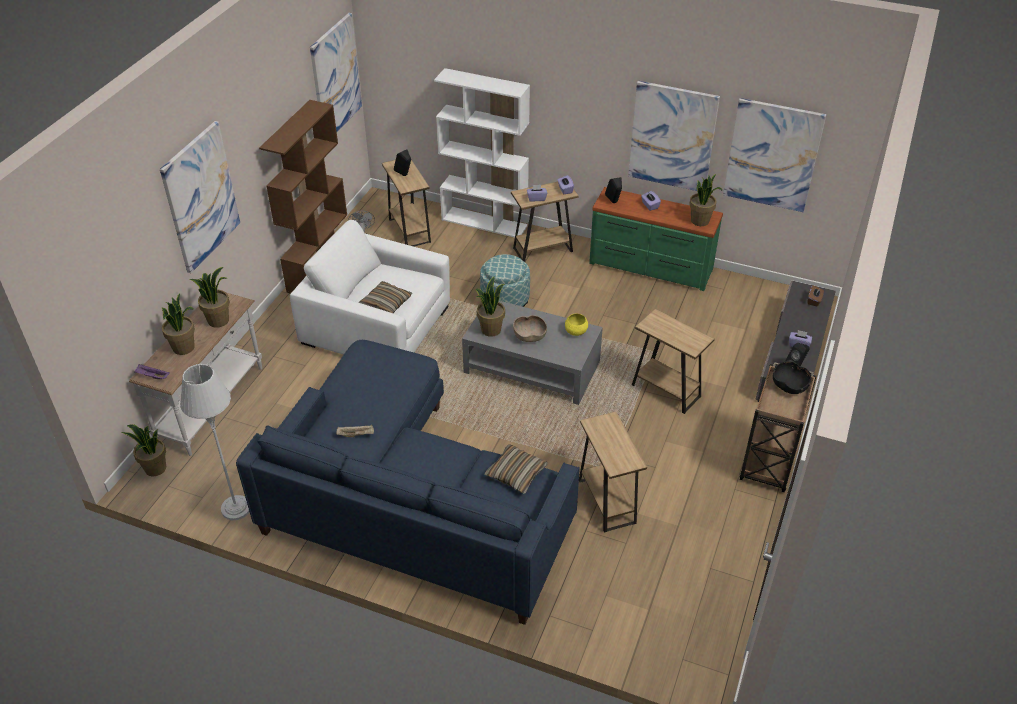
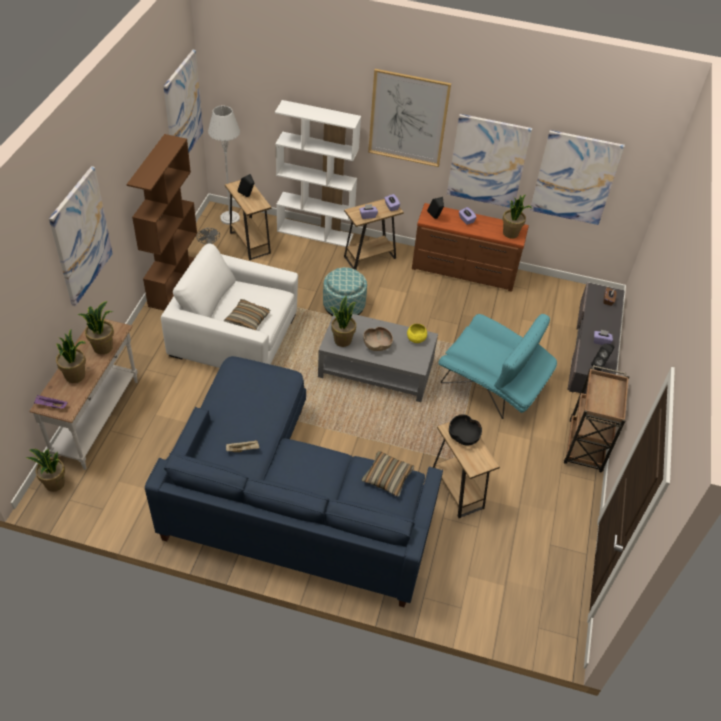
camera: 10 degrees left, 5 degrees up
(236, 508) = (135, 517): grey floor lamp -> grey floor lamp (230, 218)
(581, 87) = (408, 118): none -> picture
(650, 267) = (464, 271): green dresser -> brown dresser
(666, 391) = (492, 385): brown side table -> turquoise armchair
(789, 386) = (608, 386): black bowl -> black bowl (463, 437)

